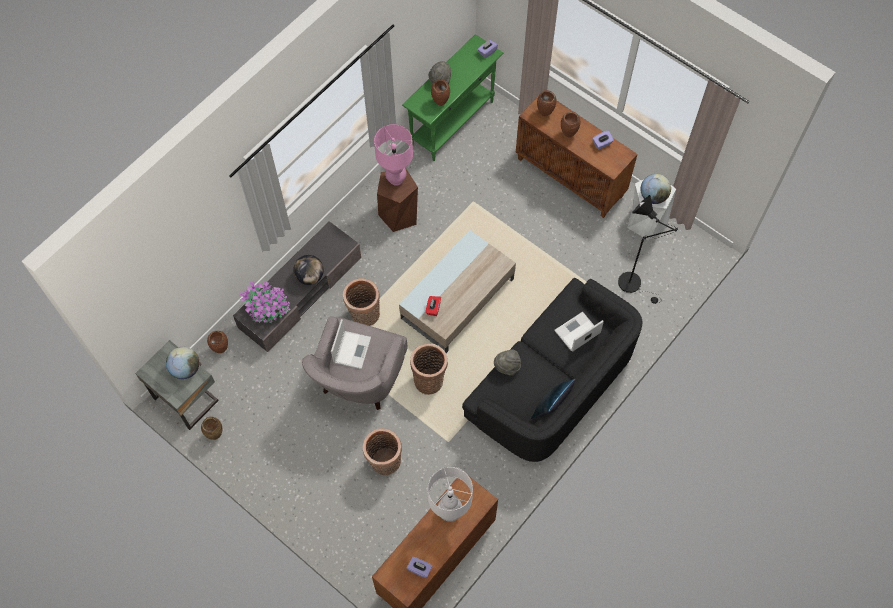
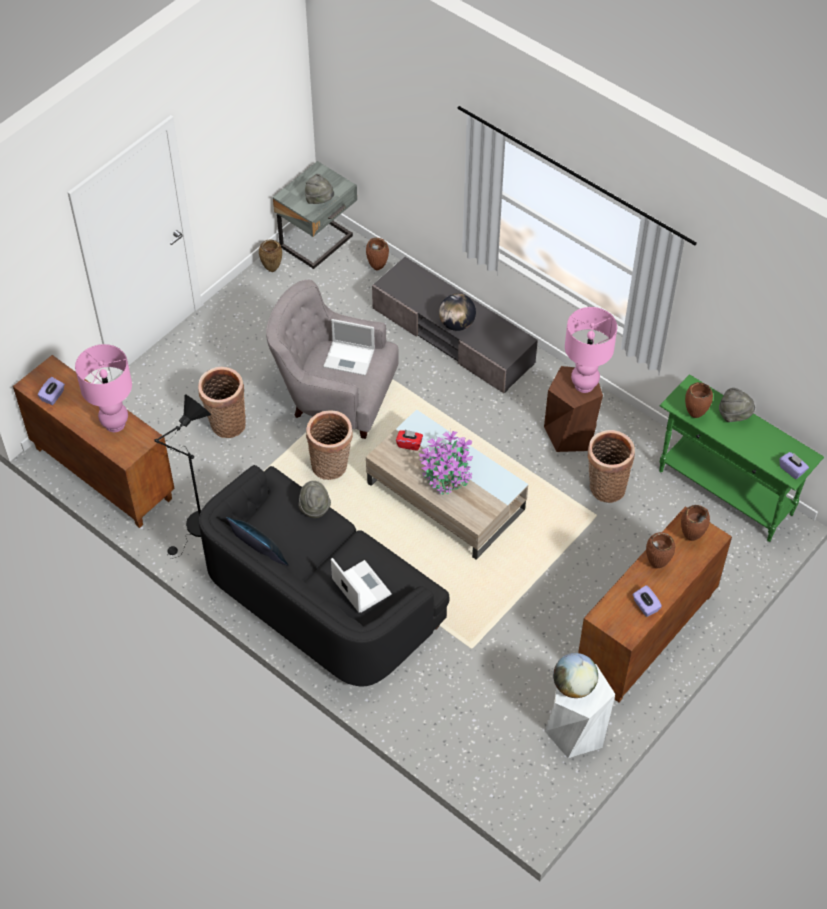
camera: 90 degrees right, 10 degrees down
(186, 369) = (320, 200): globe -> grey hat
(267, 309) = (412, 286): potted plant -> potted plant (446, 474)
(364, 316) = (421, 399): basket -> basket (605, 486)
(450, 512) = (115, 424): white table lamp -> pink table lamp
(633, 284) = (470, 707): black floor lamp -> black floor lamp (198, 529)

